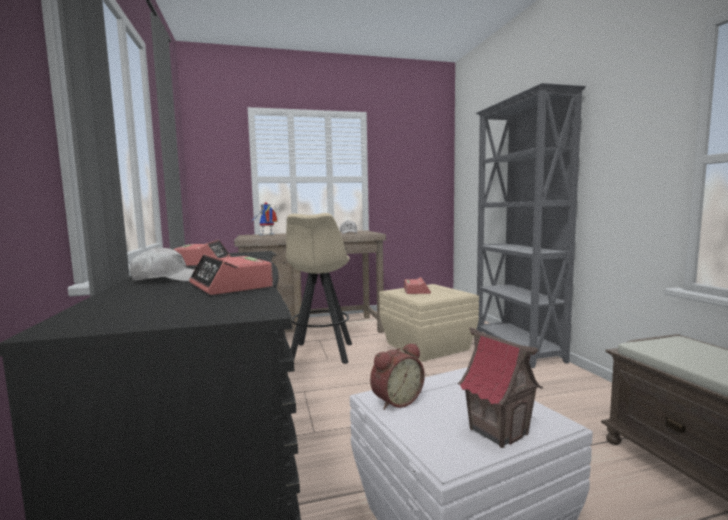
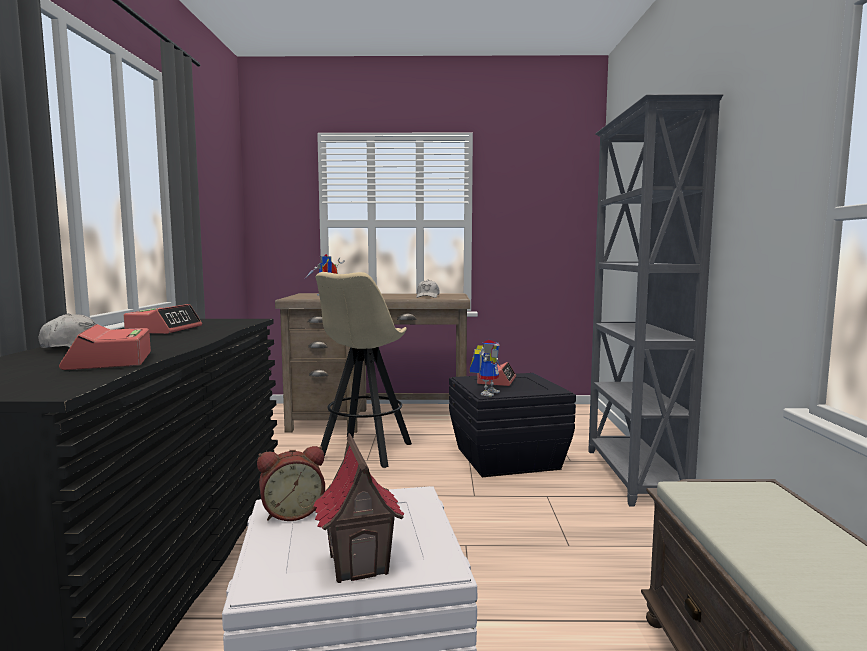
camera: 15 degrees right, 0 degrees up
(421, 299) = (487, 392): none -> toy robot
(426, 346) = (505, 458): beige storage box -> black storage box

